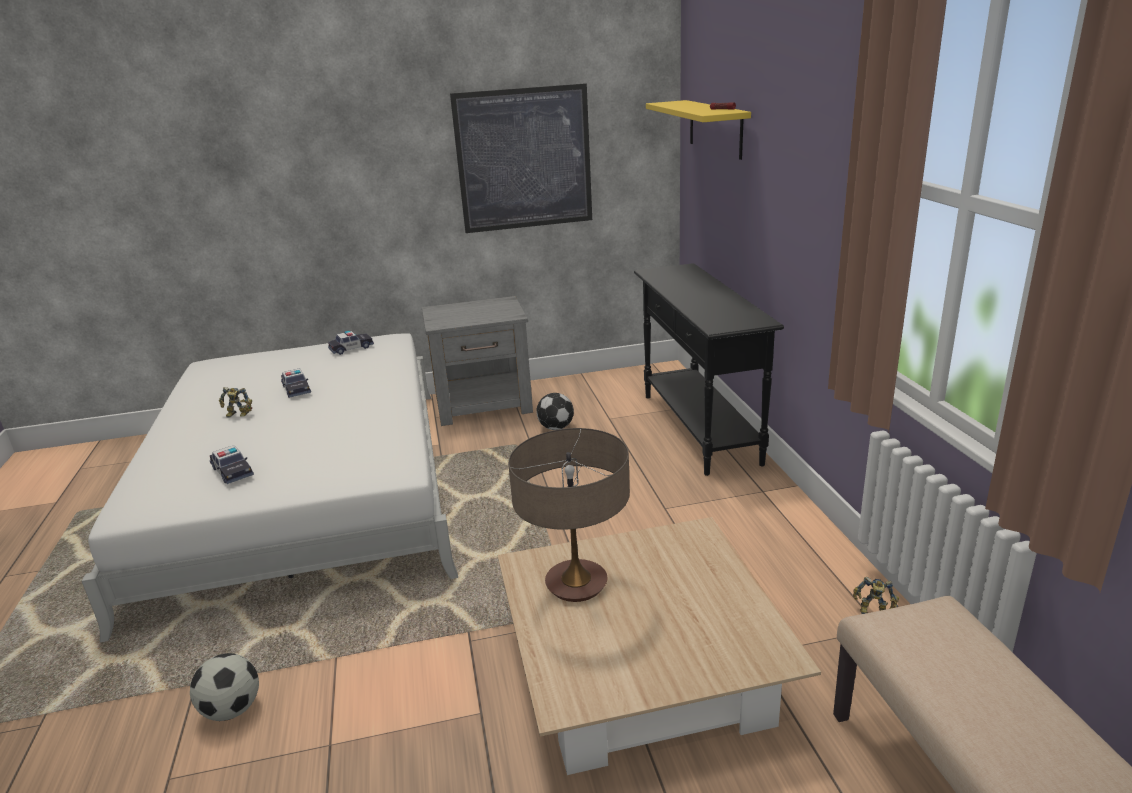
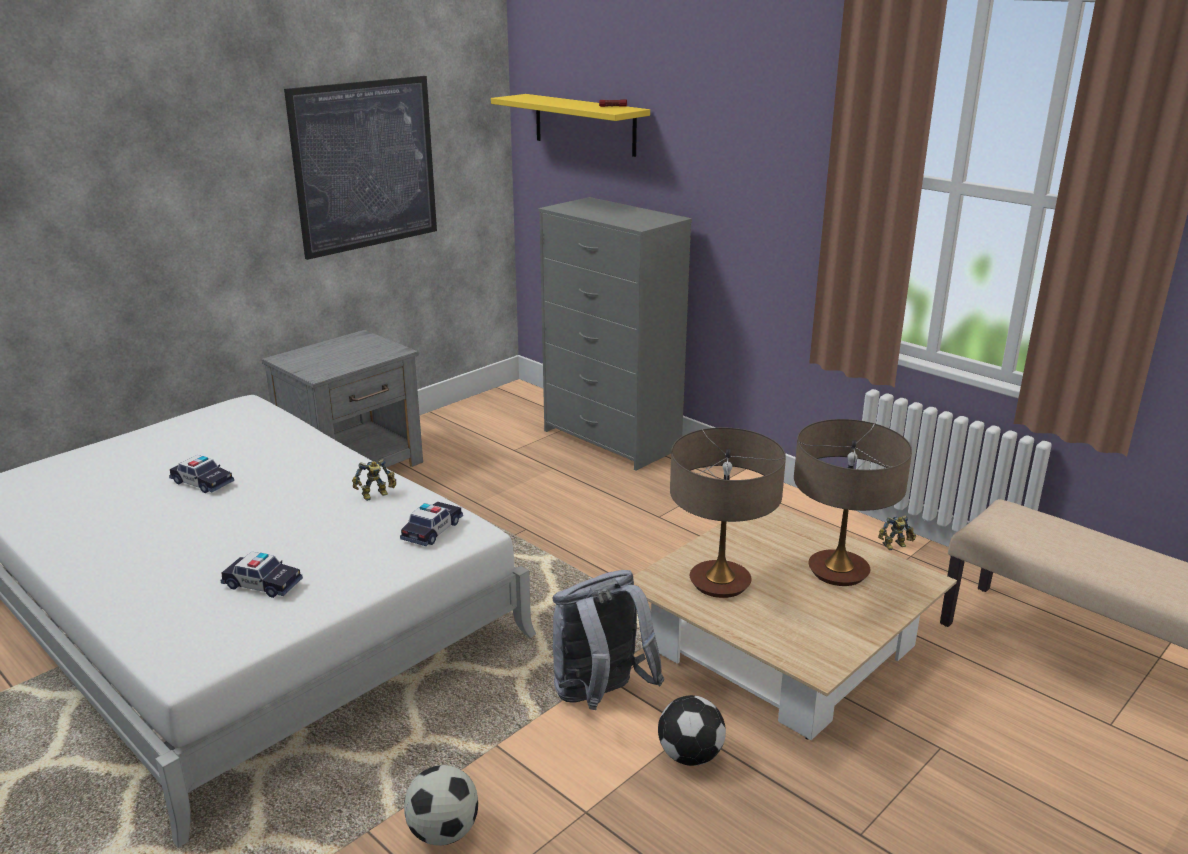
camera: 35 degrees left, 0 degrees up
(238, 415) = (166, 527): toy robot -> toy robot (376, 495)
(351, 348) = (207, 423): toy car -> toy car (432, 530)
(446, 651) = (600, 697): none -> grey backpack
(555, 427) = (467, 471): football -> football (689, 756)
(699, 428) = (612, 440): black console table -> grey dresser
(700, 614) = (838, 571): none -> table lamp

